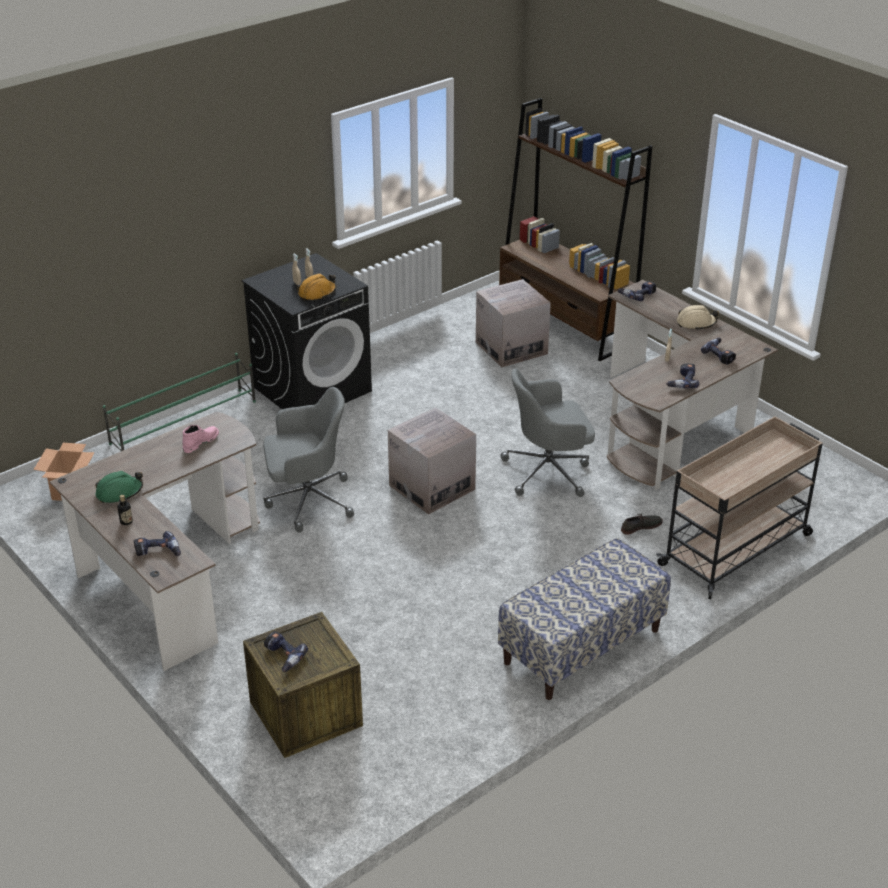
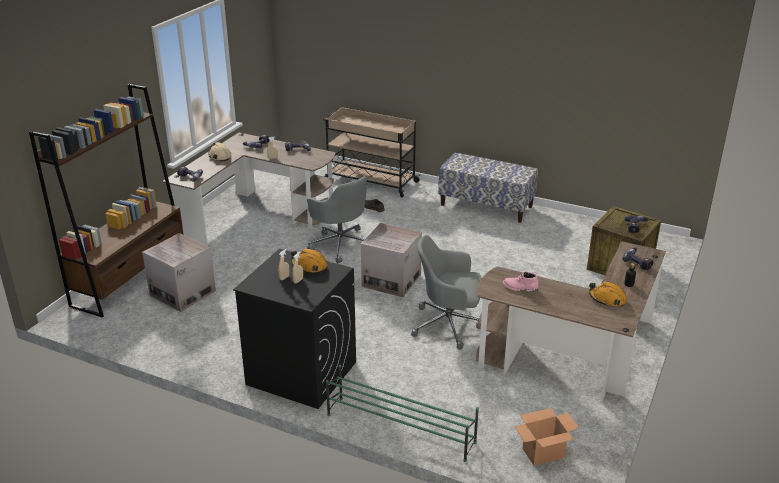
camera: 115 degrees left, 5 degrees down
(119, 492) = (607, 299): green hard hat -> orange hard hat
(307, 501) = (448, 325): grey office chair -> grey office chair turned 45 degrees counterclockwise

